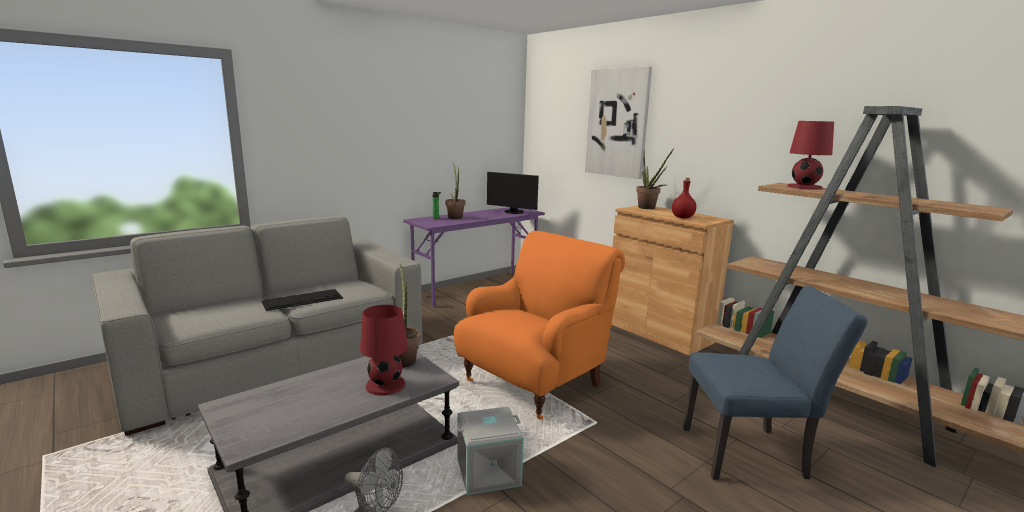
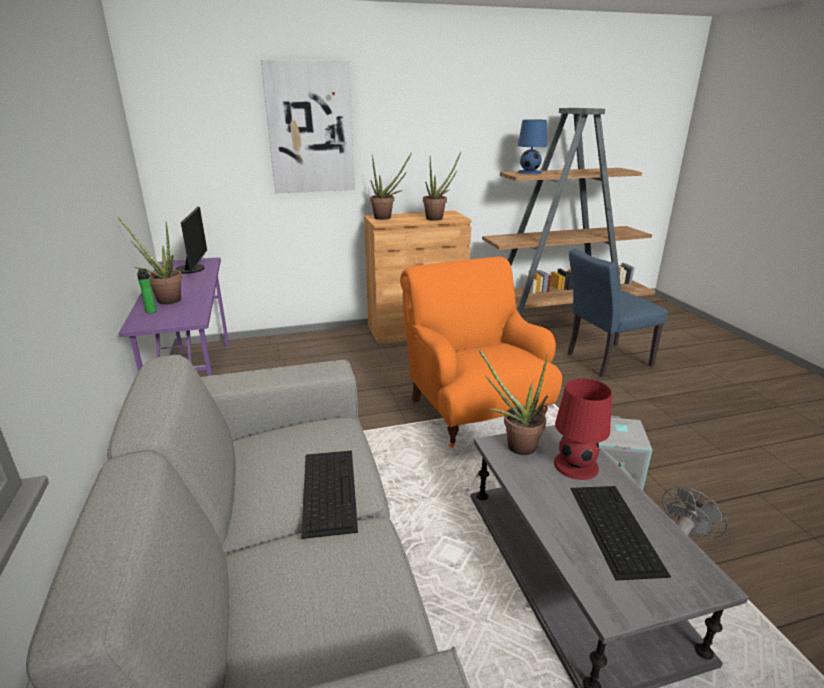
camera: 65 degrees left, 10 degrees up
(305, 404) = (614, 527): none -> keyboard
(513, 212) = (193, 269): monitor -> monitor turned 60 degrees counterclockwise
(682, 217) = (437, 218): red bottle -> potted plant
(752, 453) = (603, 360): blue chair -> blue chair turned 135 degrees counterclockwise
(804, 187) = (530, 172): red table lamp -> blue table lamp

